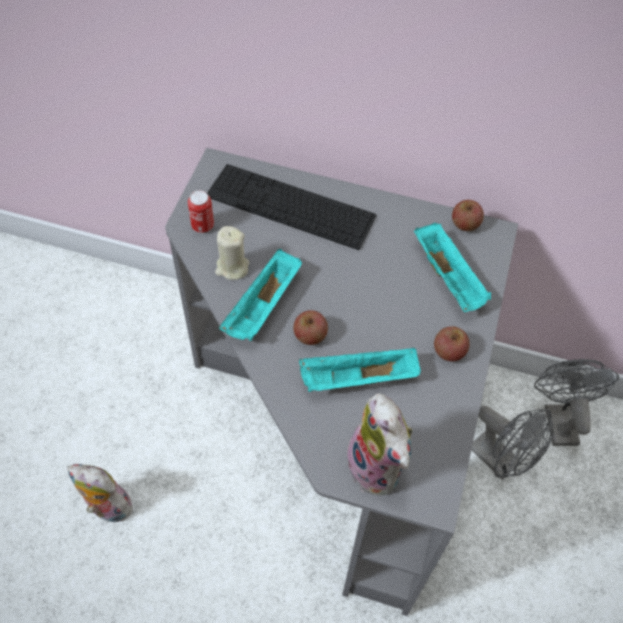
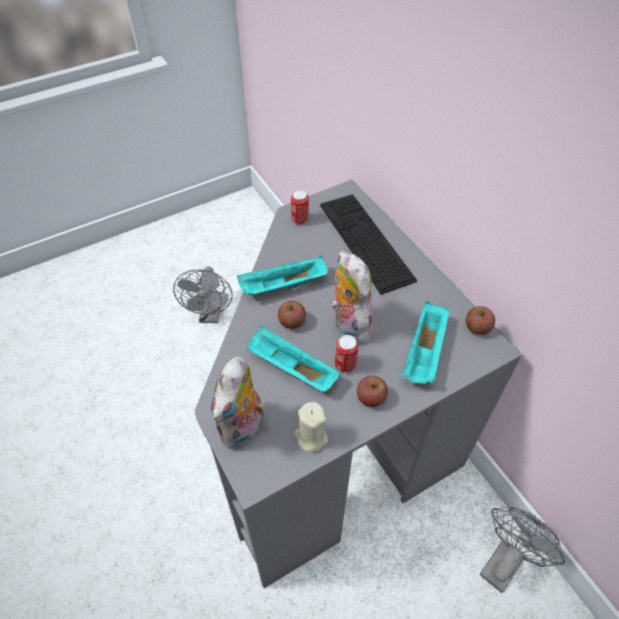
camera: 45 degrees right, 5 degrees down
(107, 507) = (168, 375): plush toy -> plush toy (348, 325)
(232, 267) = (290, 253): beige candle -> beige candle (311, 437)
(398, 339) = (345, 365): none -> can
(500, 461) = (427, 550): grey fan -> grey fan (210, 315)

